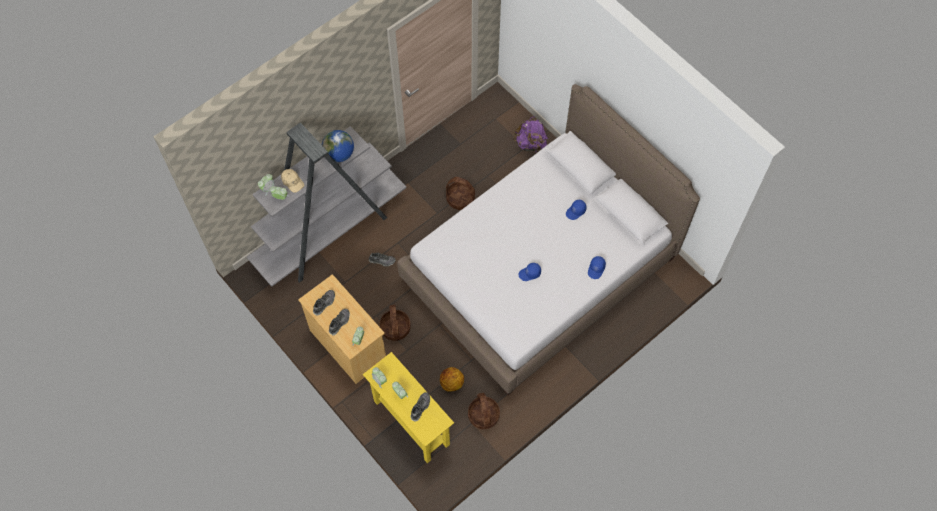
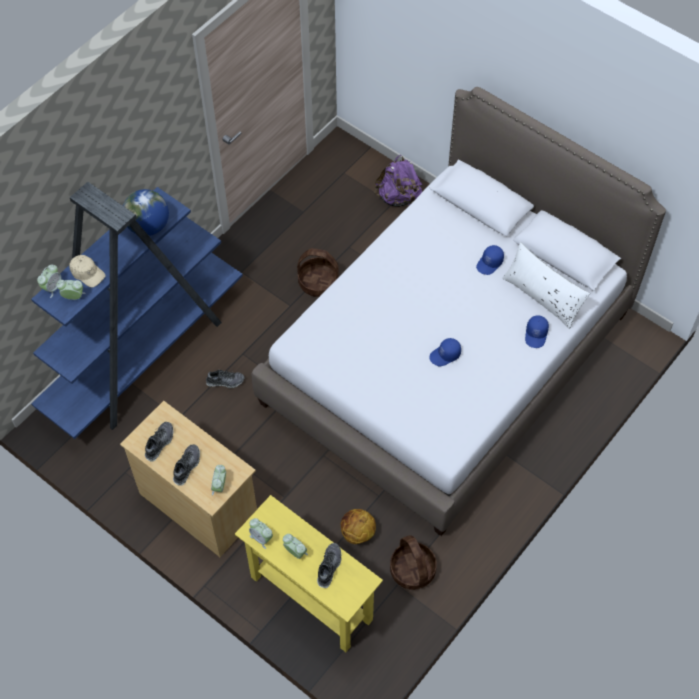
camera: 10 degrees left, 5 degrees down
(330, 232) = (144, 354): grey bookcase -> blue bookcase
(395, 328) = (261, 469): basket -> none
(607, 242) = (542, 296): none -> white pillow

